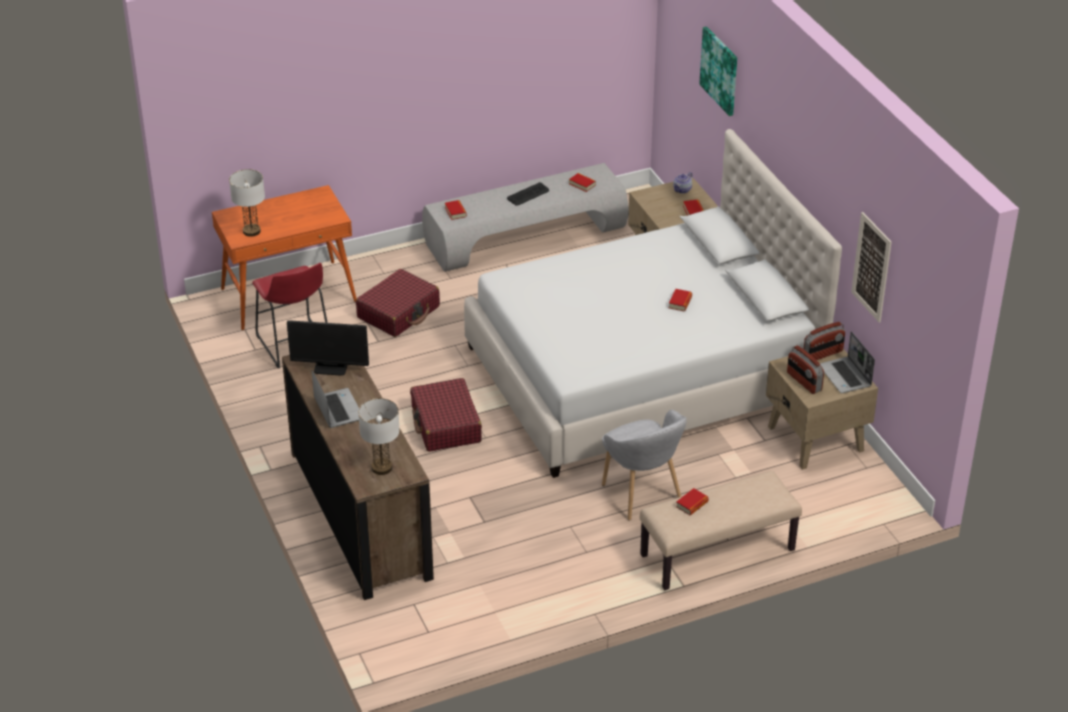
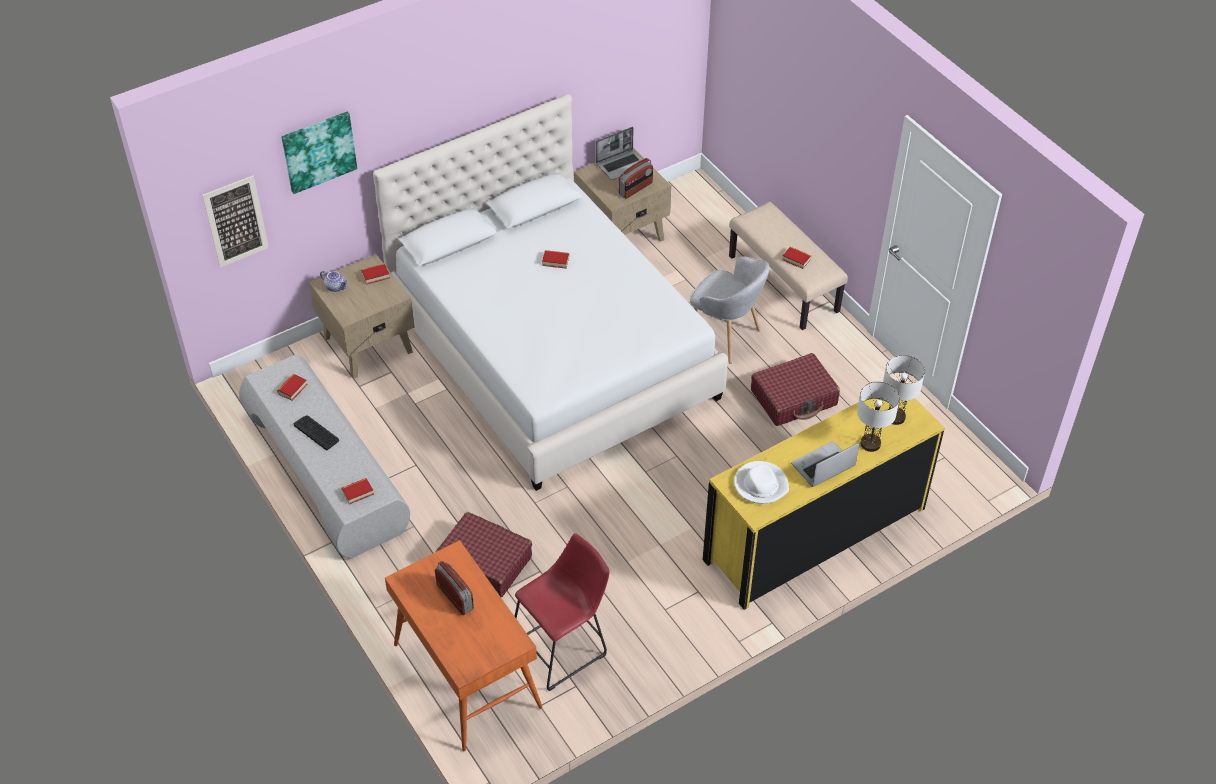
camera: 100 degrees left, 10 degrees up
(251, 231) = (495, 634): table lamp -> table lamp (870, 444)
(330, 368) = (760, 484): monitor -> white hat
(361, 513) = (813, 534): brown dresser -> yellow dresser
(446, 425) = (665, 489): red suitcase -> red suitcase (794, 398)
(641, 494) = (726, 337): grey armchair -> grey armchair turned 75 degrees clockwise
(823, 354) = (593, 179): radio -> radio (455, 597)
(871, 267) = (595, 77): picture -> picture (236, 221)

